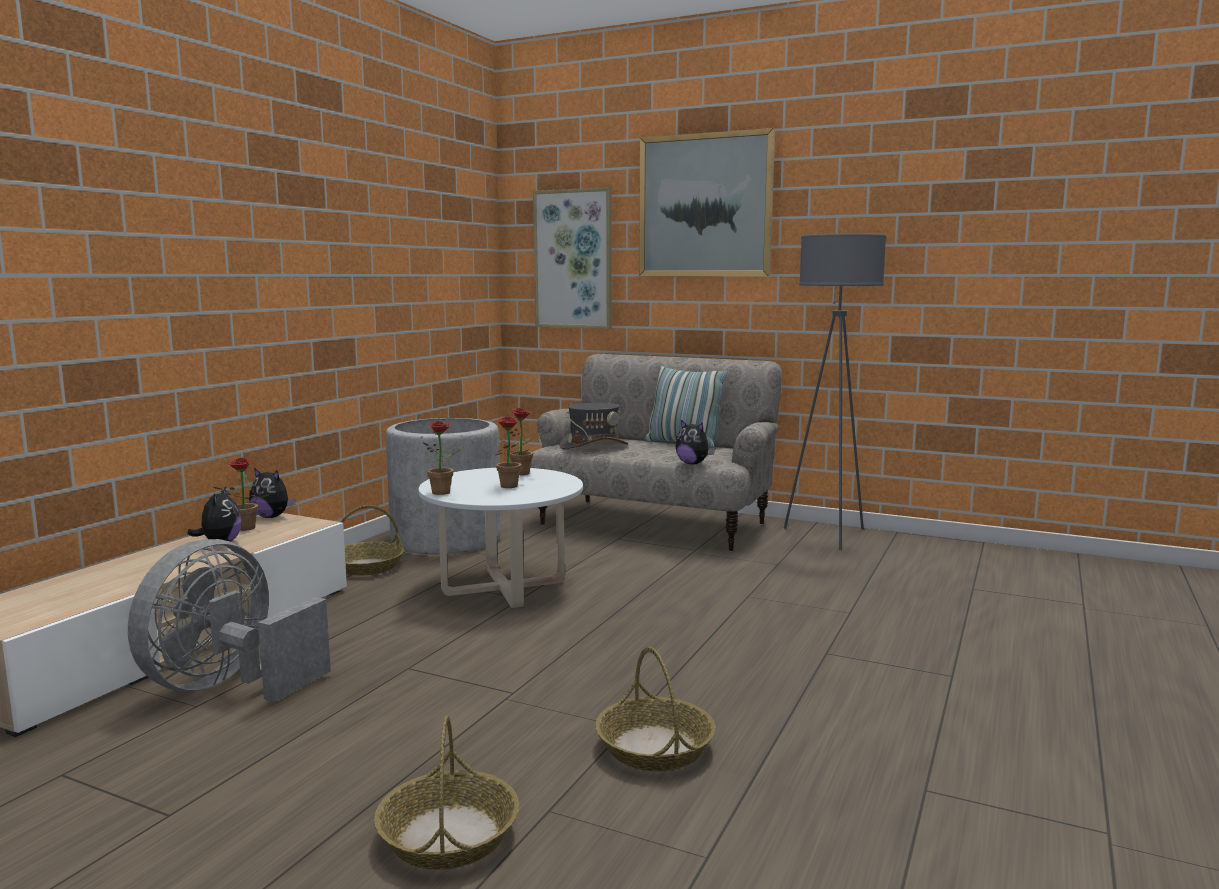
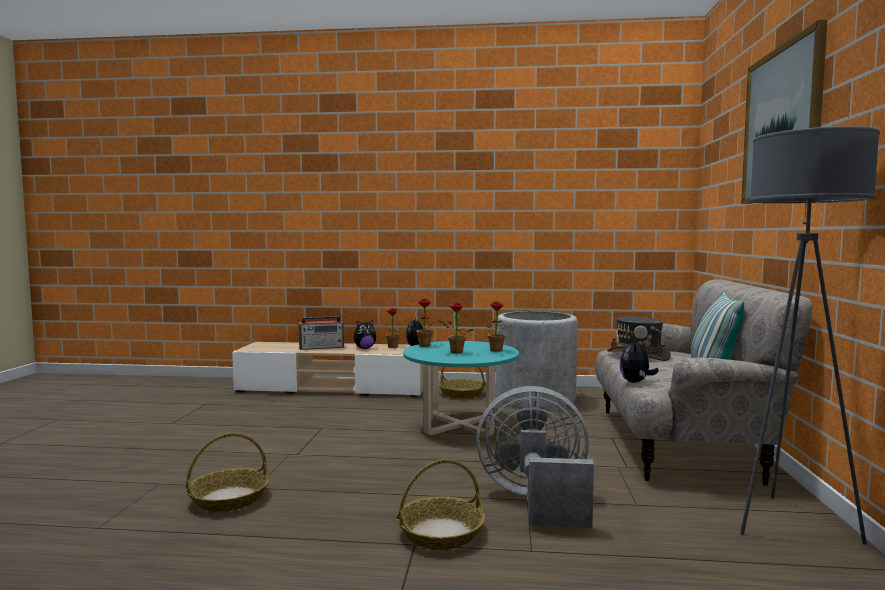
camera: 70 degrees right, 5 degrees down
(145, 568) = (322, 347): none -> radio
(228, 686) = (288, 405): grey fan -> grey fan (536, 501)
(448, 835) = (141, 467): basket -> basket (441, 533)
(504, 587) = (460, 425): white coffee table -> turquoise coffee table
(573, 259) = (720, 192): picture -> none

